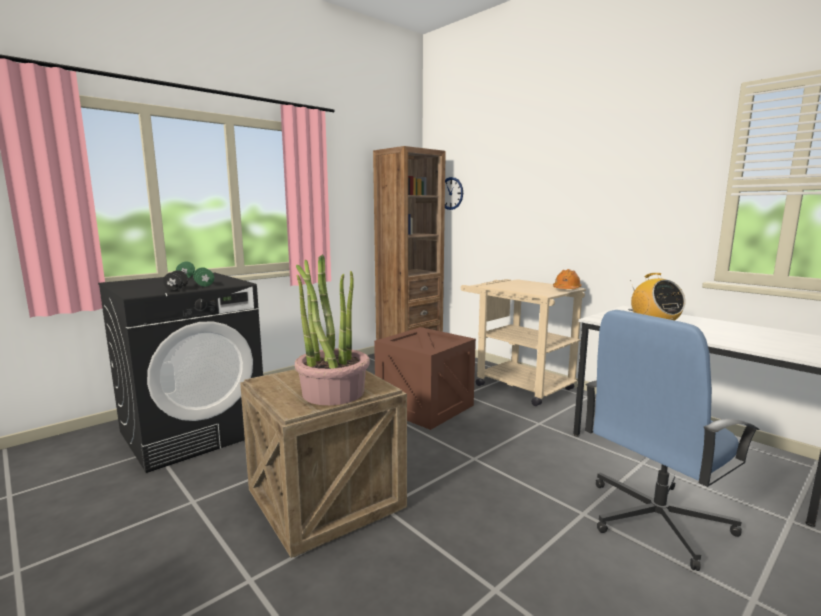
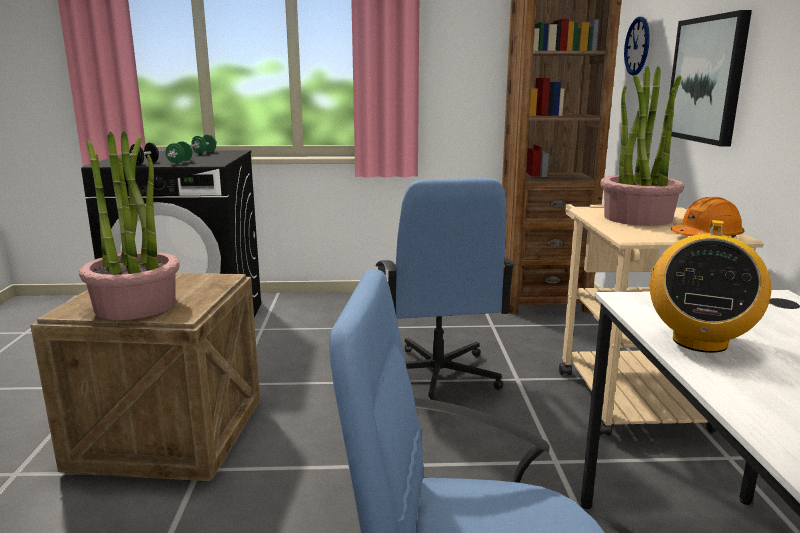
camera: 40 degrees right, 5 degrees up
(424, 406) = (437, 376): crate -> blue office chair
(519, 286) = (637, 218): none -> potted plant
(521, 212) = (707, 79): none -> picture

